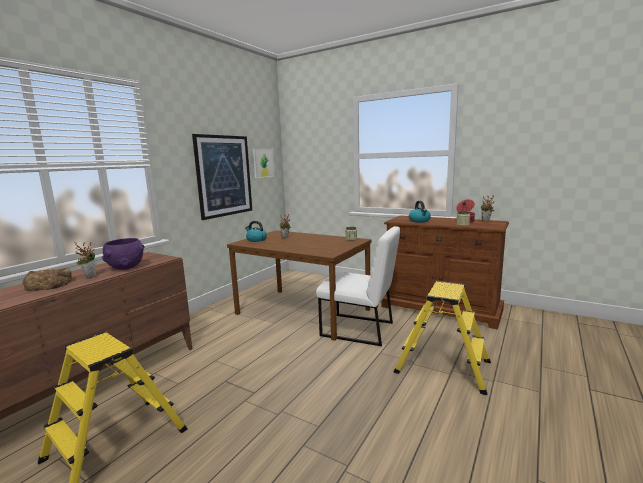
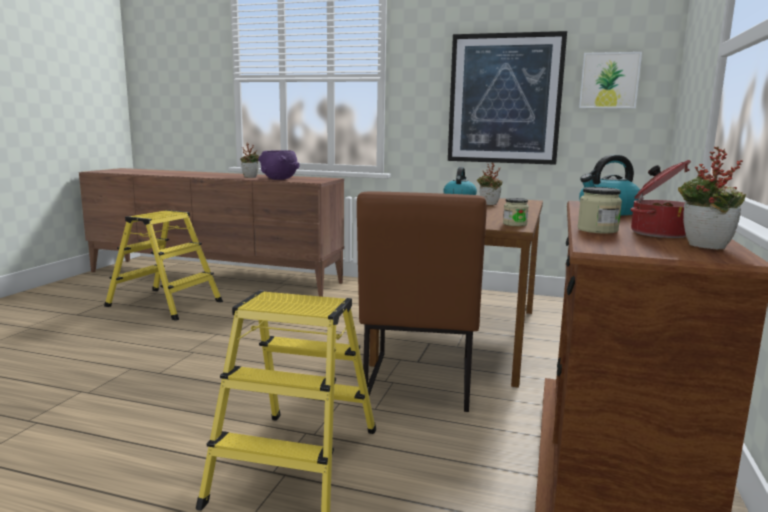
camera: 75 degrees right, 0 degrees up
(49, 284) = (231, 175): bread -> none
(359, 329) = (418, 382): white chair -> brown chair

